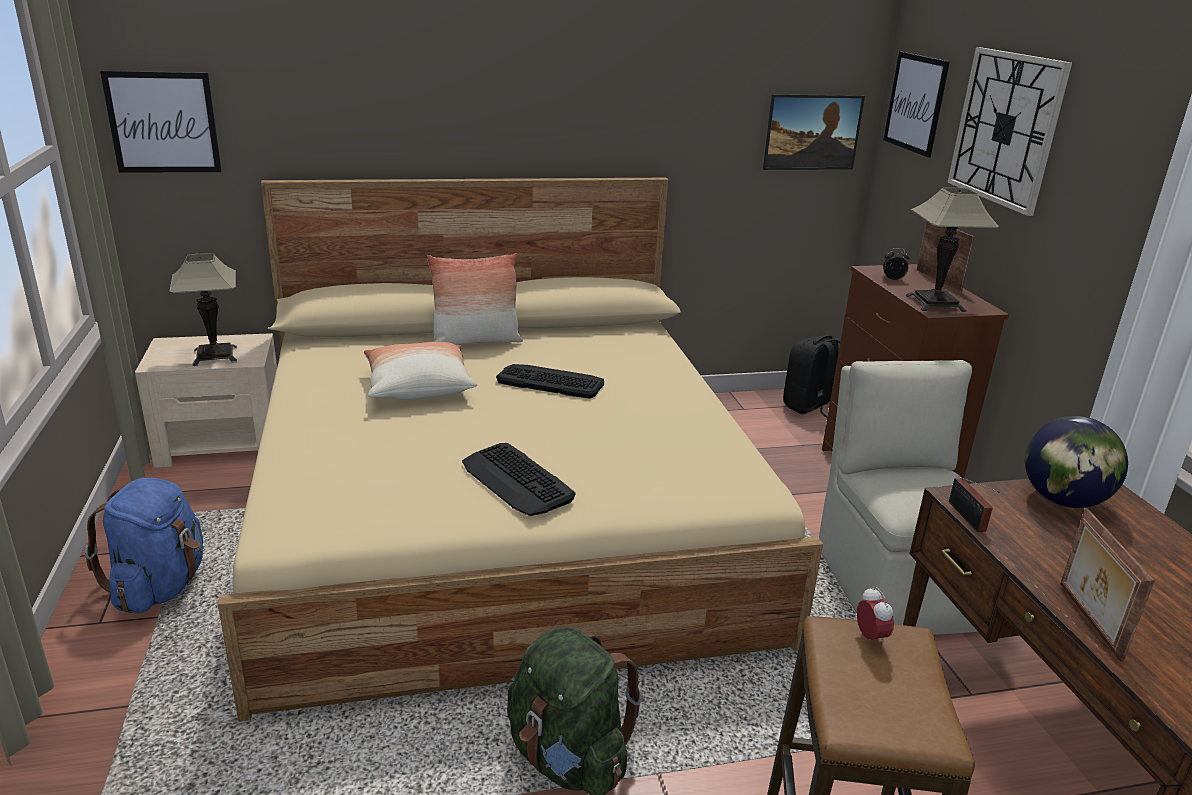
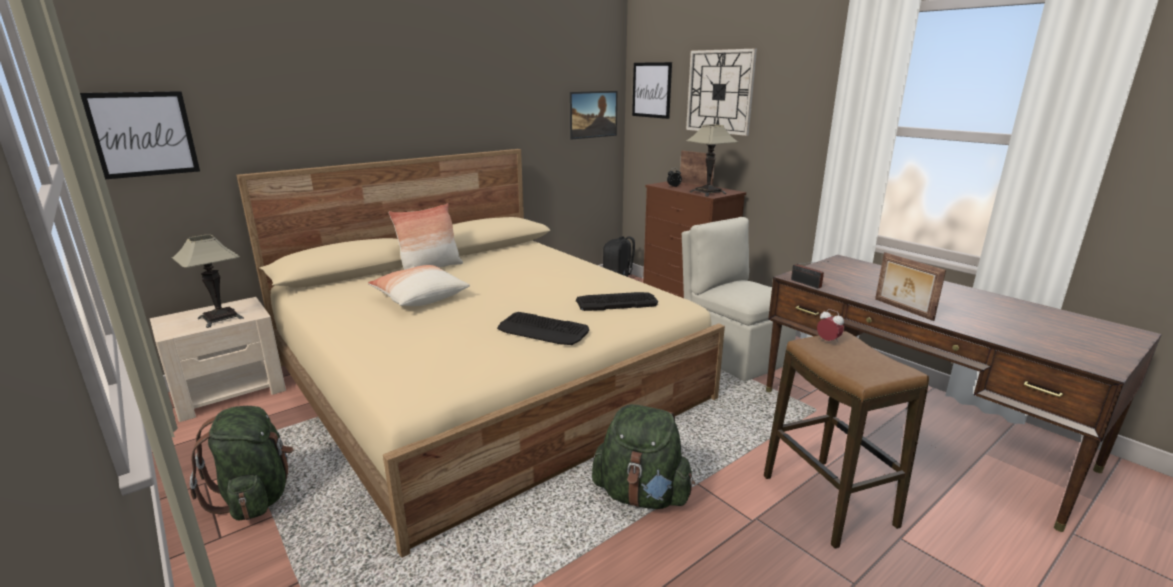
camera: 25 degrees left, 5 degrees down
(160, 586) = (256, 497): blue backpack -> green backpack
(550, 381) = (504, 279): keyboard -> keyboard (616, 302)
(1062, 501) = (836, 268): globe -> none

